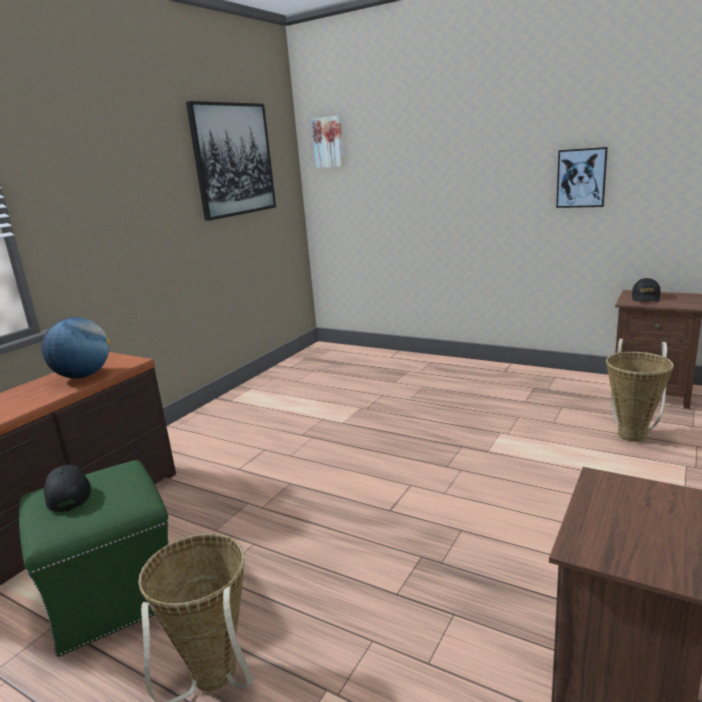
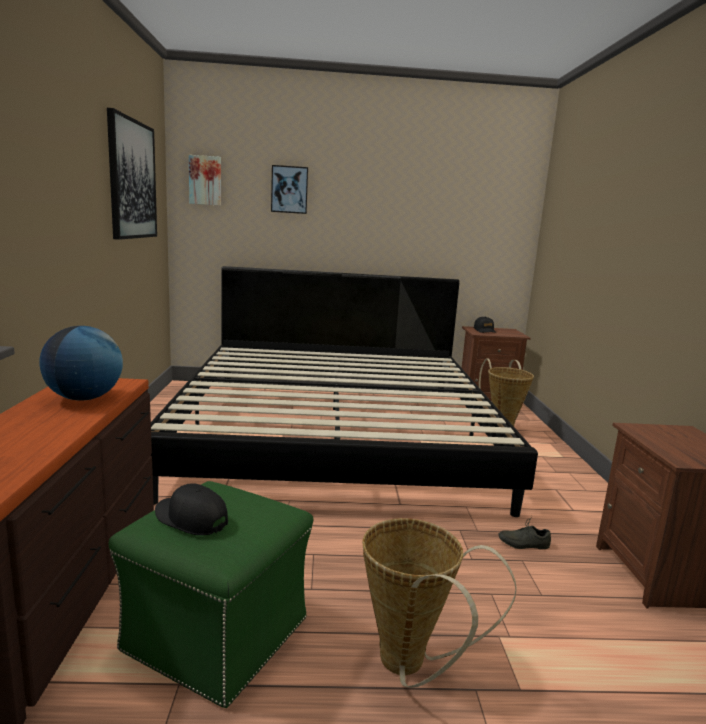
camera: 35 degrees left, 5 degrees down
(410, 416) = (336, 434): none -> bed
(480, 593) = (523, 543): none -> grey shoe
(581, 178) = (434, 239): picture -> picture (289, 189)

